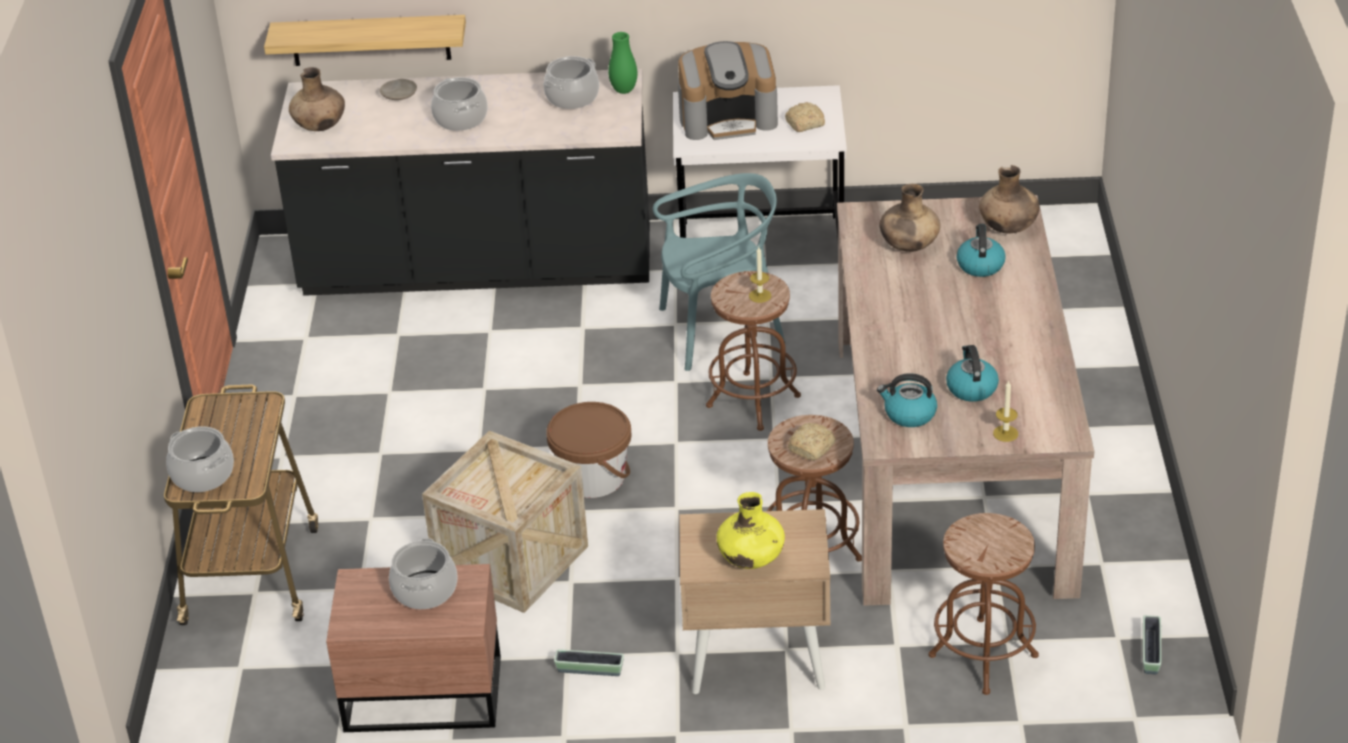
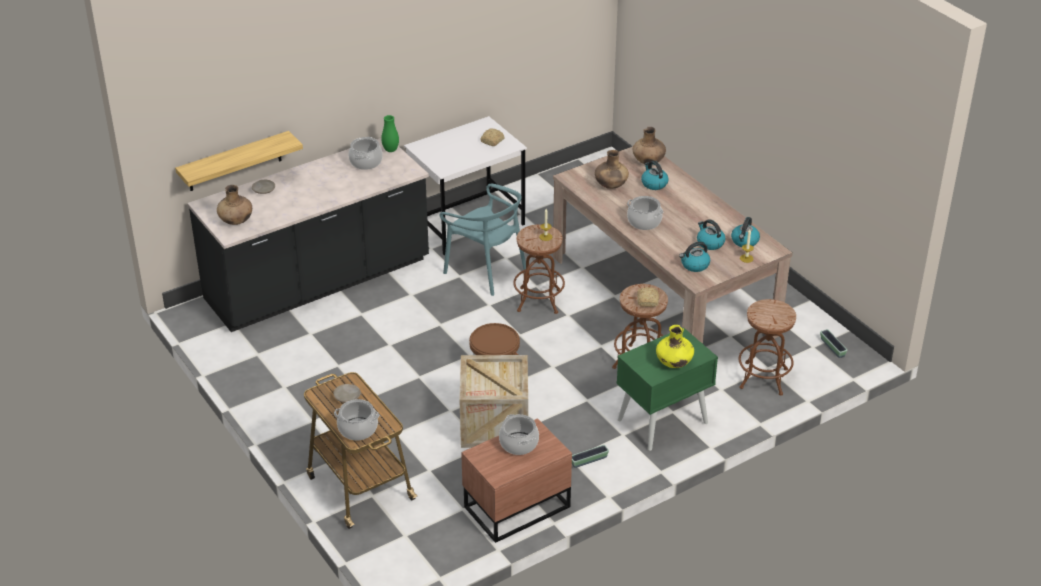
camera: 35 degrees left, 0 degrees up
(238, 425) = (347, 397): none -> beige plate
(460, 119) = (315, 192): cooking pot -> cooking pot (644, 222)
(720, 330) = (486, 271): turquoise chair -> turquoise chair turned 90 degrees clockwise
(728, 118) = (449, 150): coffee machine -> none
(756, 657) = (662, 421): beige nightstand -> green nightstand
(1031, 405) = (744, 241): none -> kettle

